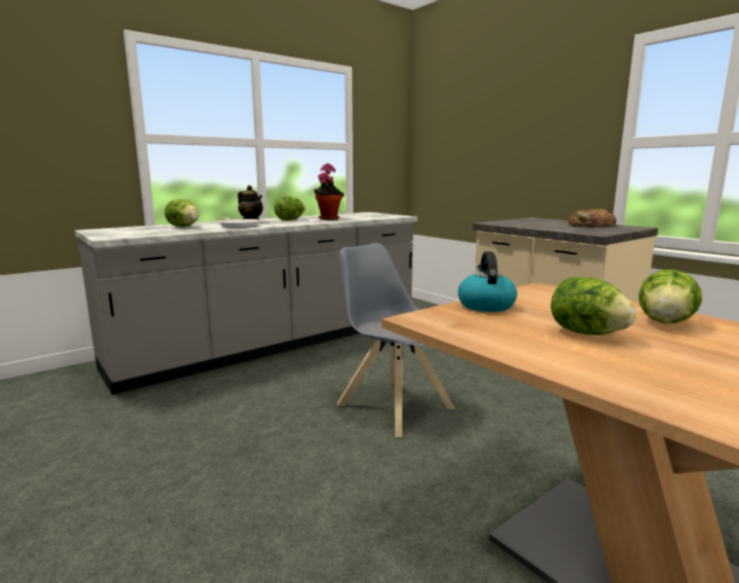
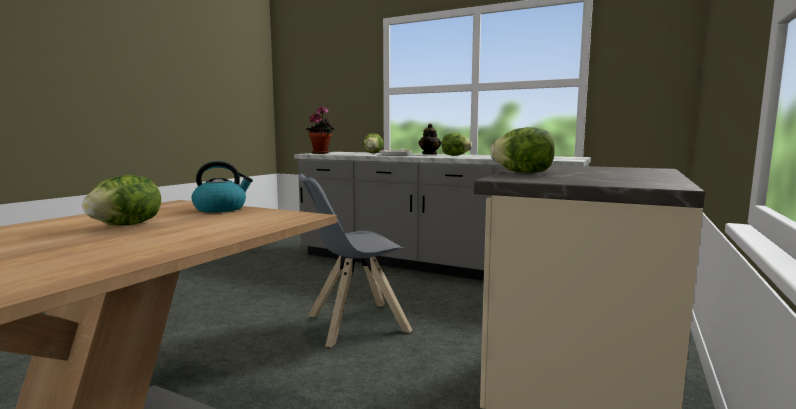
camera: 65 degrees right, 5 degrees down
(328, 219) = (486, 157): potted plant -> potted plant (321, 153)
(393, 405) = (354, 324): grey chair -> grey chair turned 135 degrees counterclockwise
(591, 225) = (614, 177): bread -> none
(665, 322) = (158, 241): lettuce -> lettuce (523, 173)

